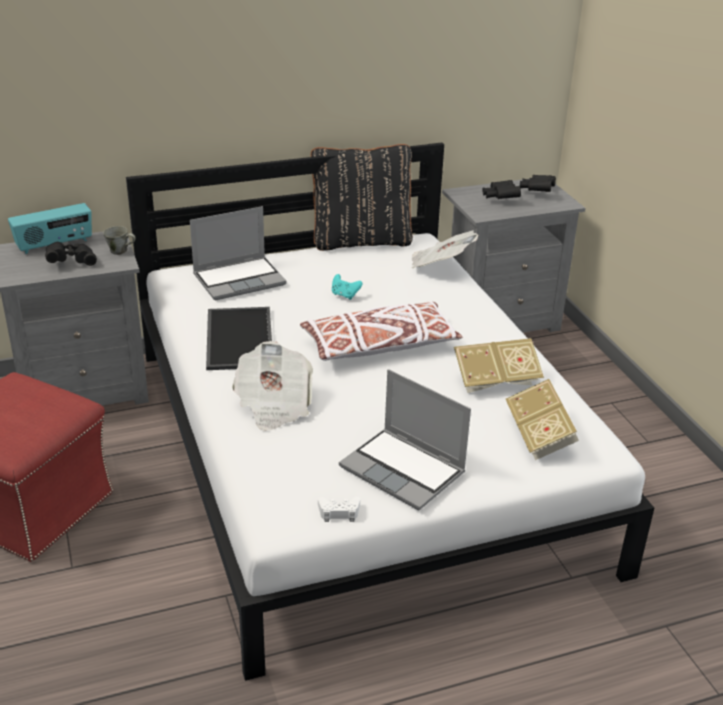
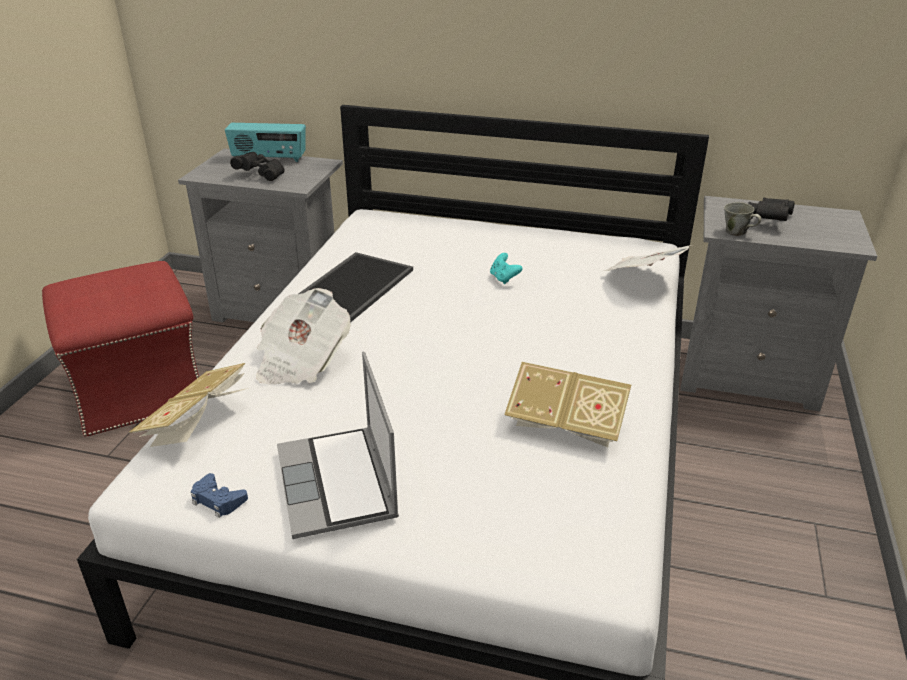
camera: 35 degrees right, 0 degrees up
(120, 251) = (311, 176): grey mug -> grey mug (737, 232)
(240, 279) = (420, 235): laptop -> none
(339, 512) = (218, 500): white game controller -> blue game controller
(361, 240) = (585, 232): black pillow -> none
(379, 345) = (478, 339): white pillow -> none
(537, 191) = (826, 223): black binoculars -> none
(539, 436) = (546, 514): book -> book (197, 425)

